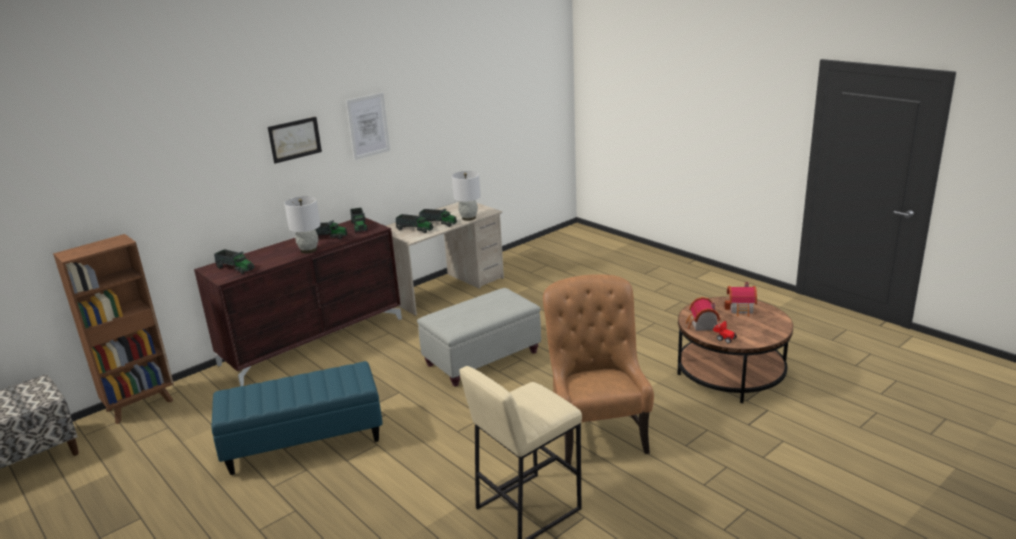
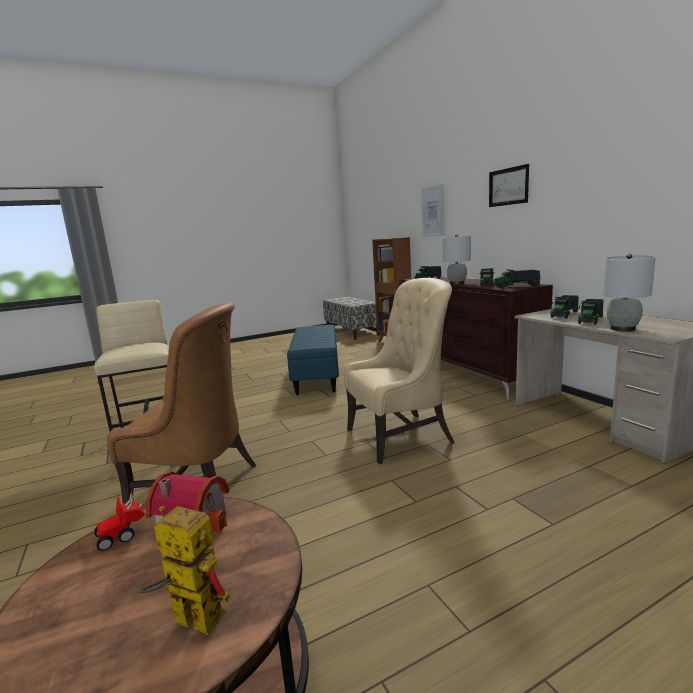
camera: 105 degrees right, 10 degrees down
(368, 126) = (583, 178): picture -> picture (432, 211)
(483, 358) = (401, 436): grey ottoman -> beige chair
(741, 309) = (189, 618): toy house -> toy robot

